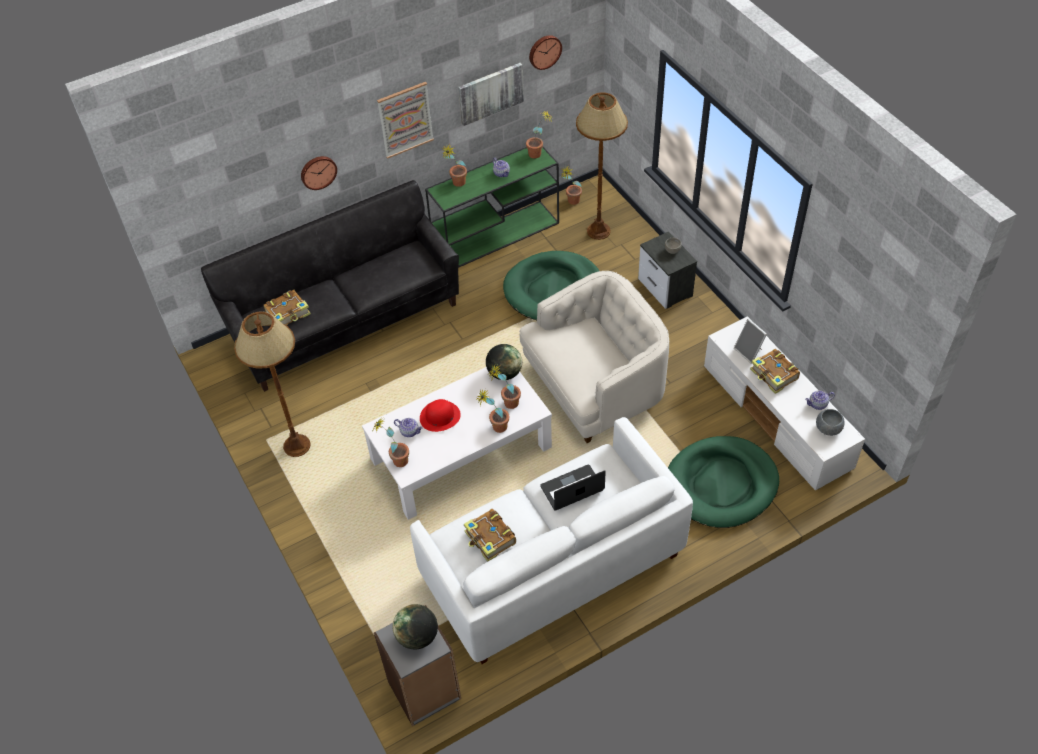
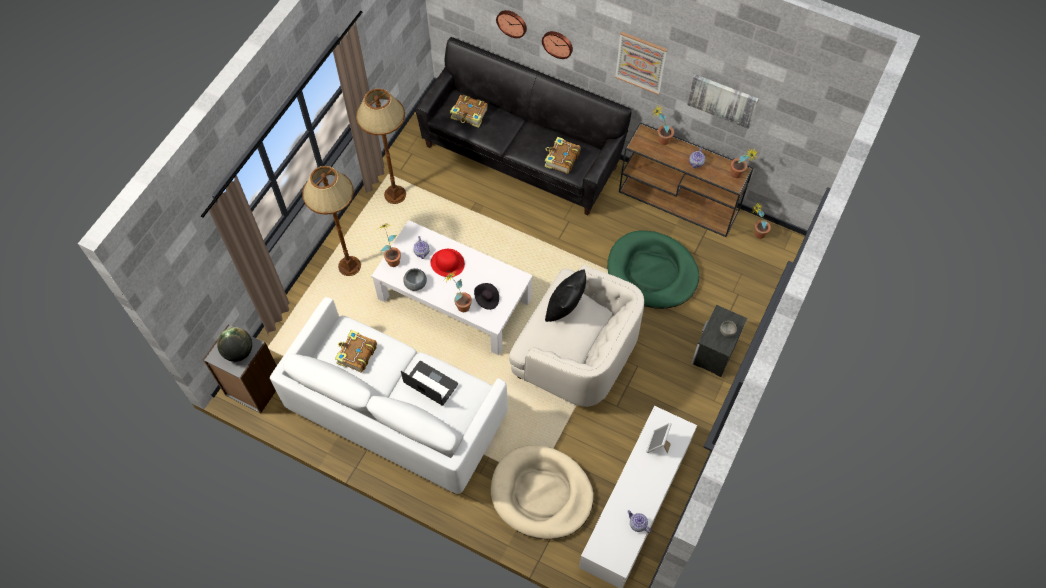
camera: 55 degrees right, 10 degrees up
(497, 235) = (680, 201): green console table -> brown console table
(504, 373) = (514, 282): globe -> none
(506, 404) = (487, 299): potted plant -> black hat
(544, 51) = (785, 107): wall clock -> wall clock (512, 23)
(564, 346) = (565, 307): none -> black pillow
(599, 231) = (740, 270): brown floor lamp -> brown floor lamp (349, 266)
(721, 484) = (541, 494): green dog bed -> beige dog bed
(774, 375) = (645, 476): book -> book (561, 159)
(828, 428) = (617, 544): grey bowl -> grey bowl (415, 284)

